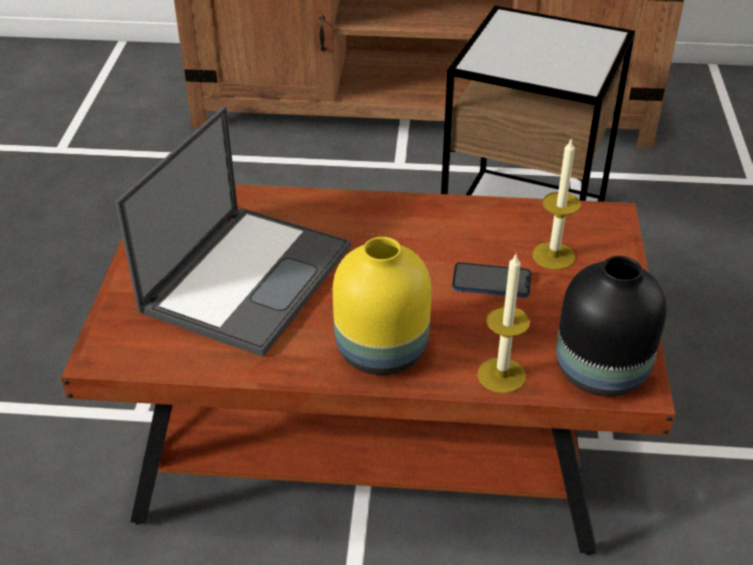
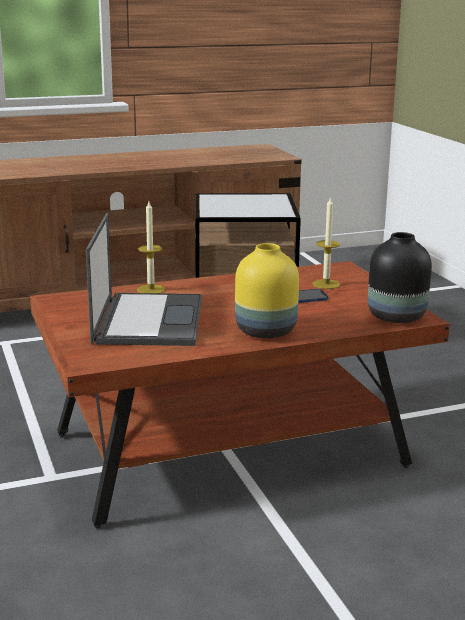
camera: 25 degrees left, 20 degrees down
(501, 375) = (344, 327): candle -> candle (151, 289)

